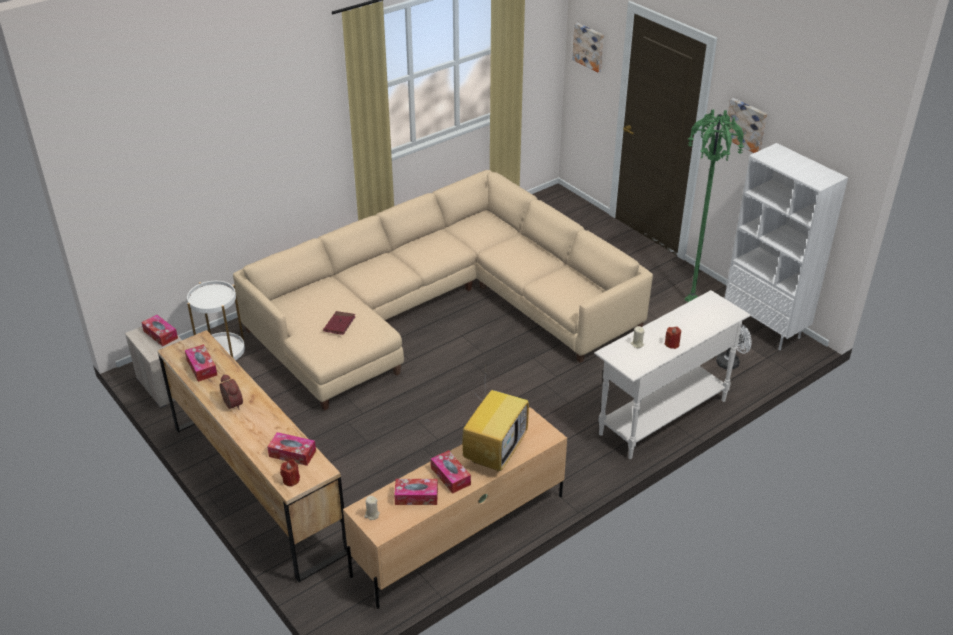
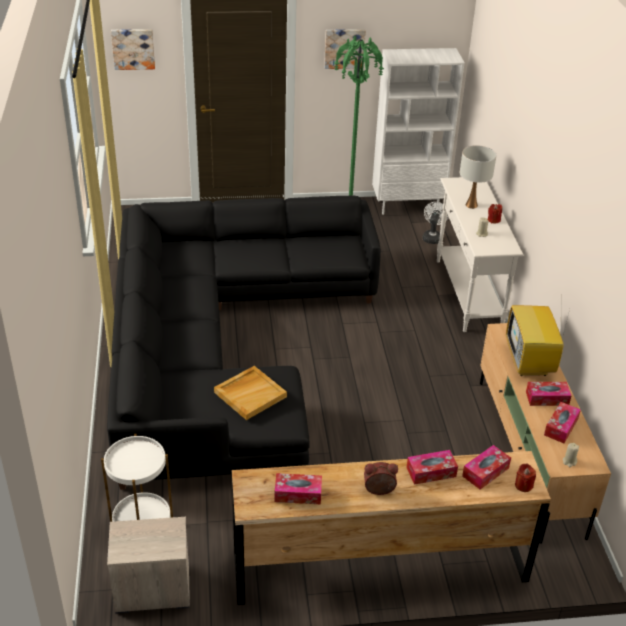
camera: 60 degrees left, 0 degrees up
(160, 334) = (142, 532): tissue box -> tissue box (431, 472)
(339, 324) = (250, 394): red book -> beige tray
(440, 307) = (221, 344): beige sofa -> black sofa
(495, 450) = (530, 362): television -> television turned 150 degrees counterclockwise
(682, 322) = (471, 205): none -> white table lamp

